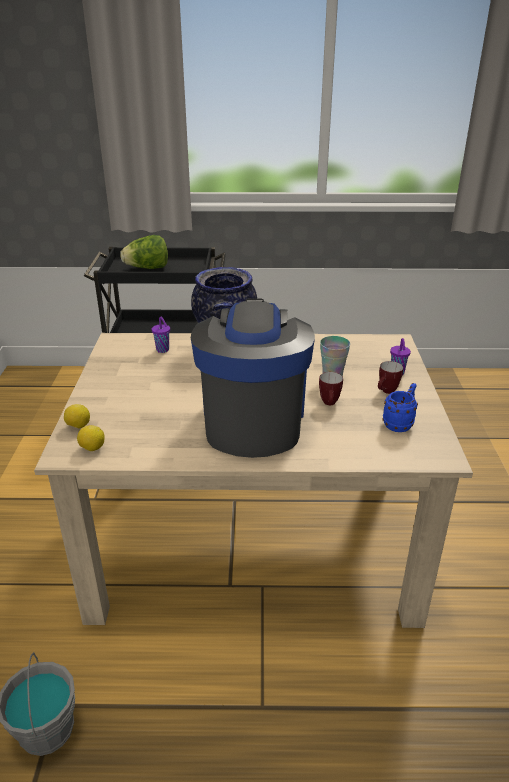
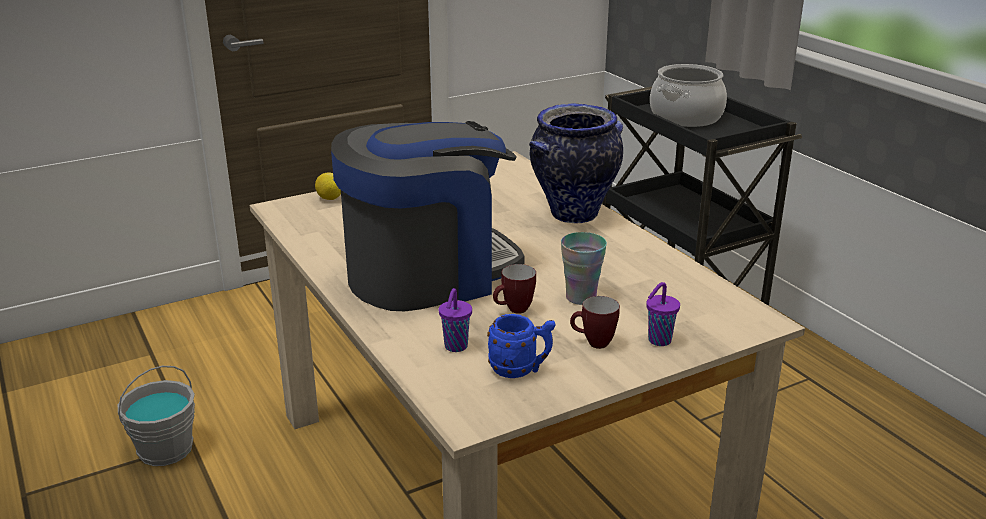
camera: 60 degrees right, 5 degrees down
(92, 448) = (300, 215): lemon -> none
(147, 268) = (686, 117): lettuce -> cooking pot
(163, 350) = (517, 188): purple cup -> purple cup (455, 347)

